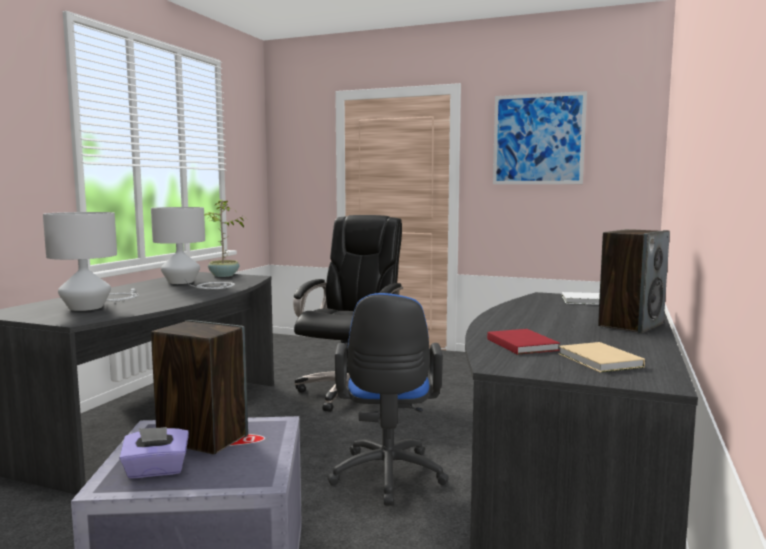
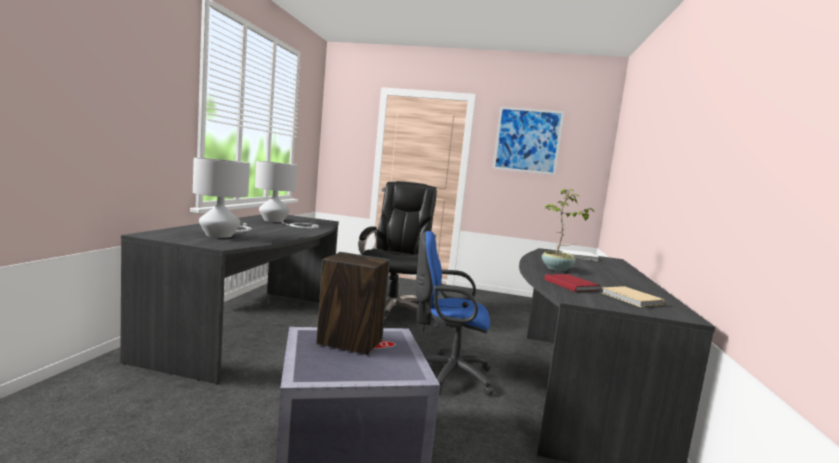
camera: 10 degrees left, 0 degrees up
(156, 470) = (331, 366): purple tissue box -> none
(224, 276) = (302, 218): potted plant -> potted plant (557, 269)
(387, 478) = (446, 375): blue office chair -> blue office chair turned 105 degrees clockwise
(630, 325) = (624, 275): speaker -> none

